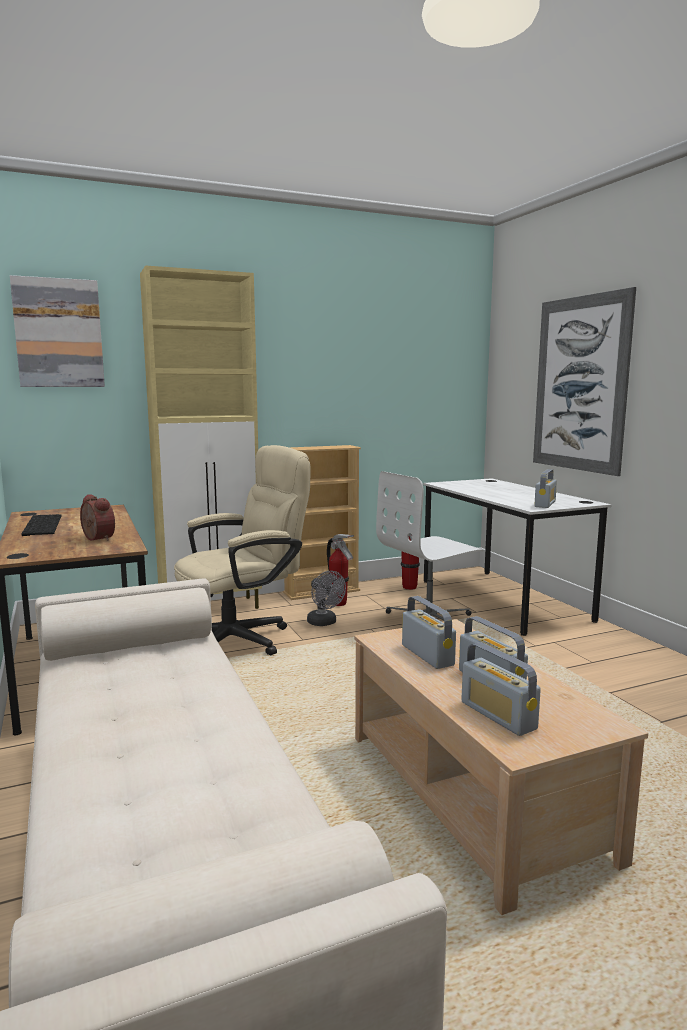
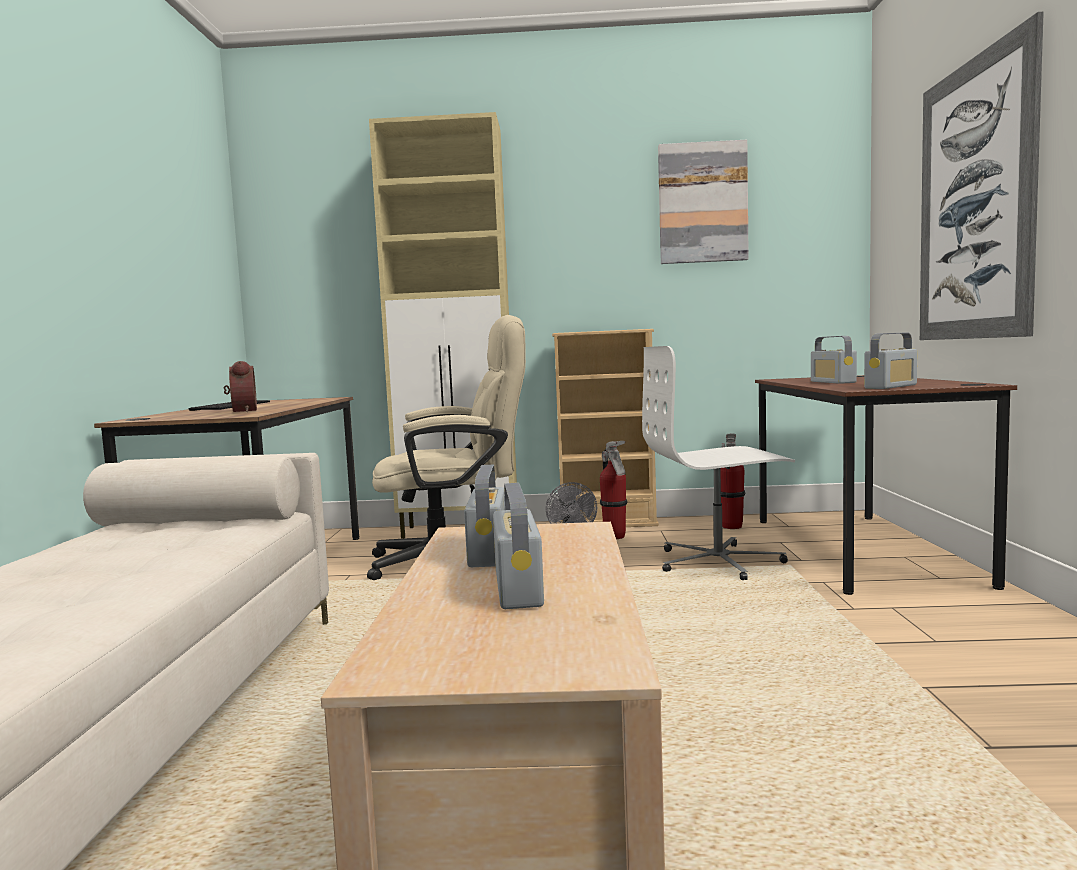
camera: 25 degrees right, 5 degrees down
(59, 333) = (301, 211): picture -> picture (702, 203)
(498, 715) = (445, 627): radio -> radio (832, 382)
(502, 600) = (860, 549): white desk -> brown desk

